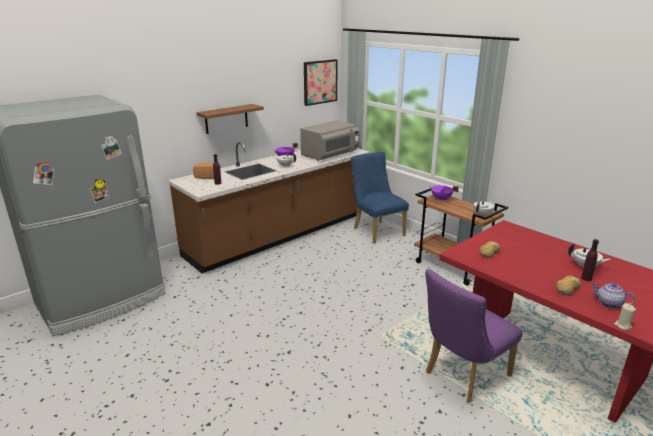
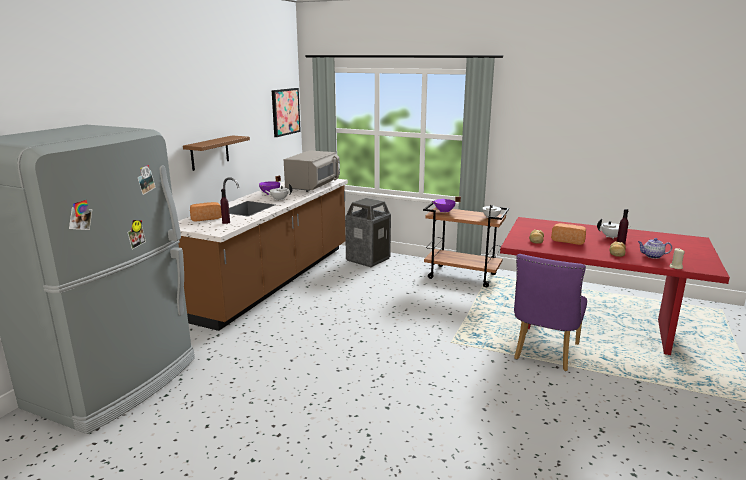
camera: 25 degrees left, 5 degrees down
(376, 230) = (368, 259): blue chair -> trash can
(525, 261) = (568, 240): none -> bread

